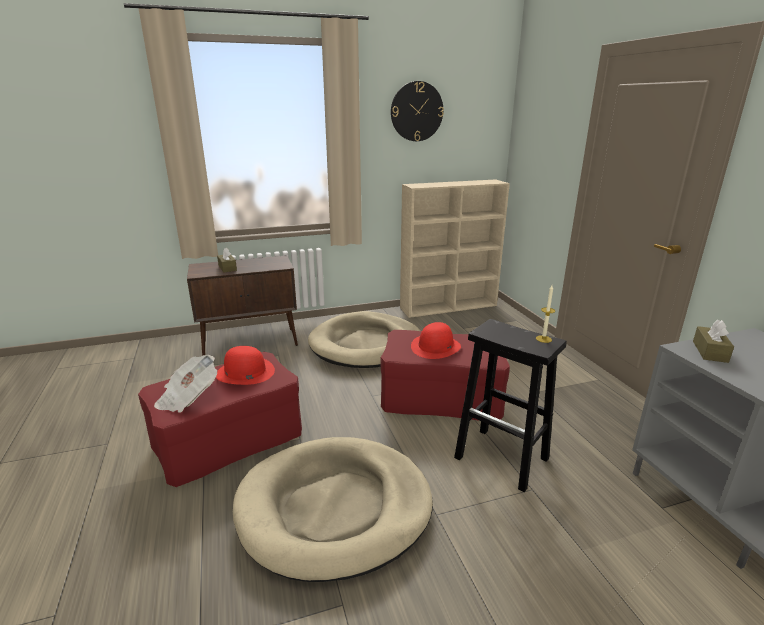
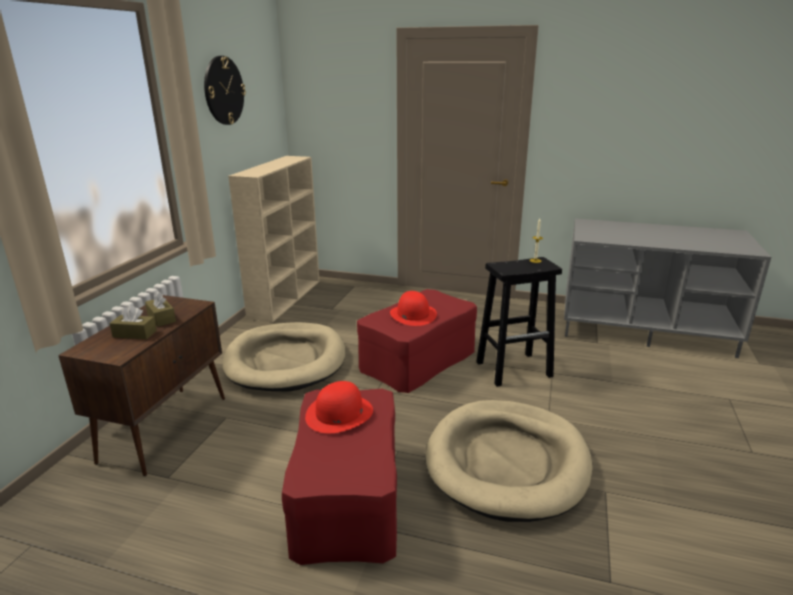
camera: 55 degrees left, 0 degrees up
(188, 398) = (351, 460): newspaper -> none
(710, 351) = (592, 235): brown tissue box -> brown tissue box (161, 318)

